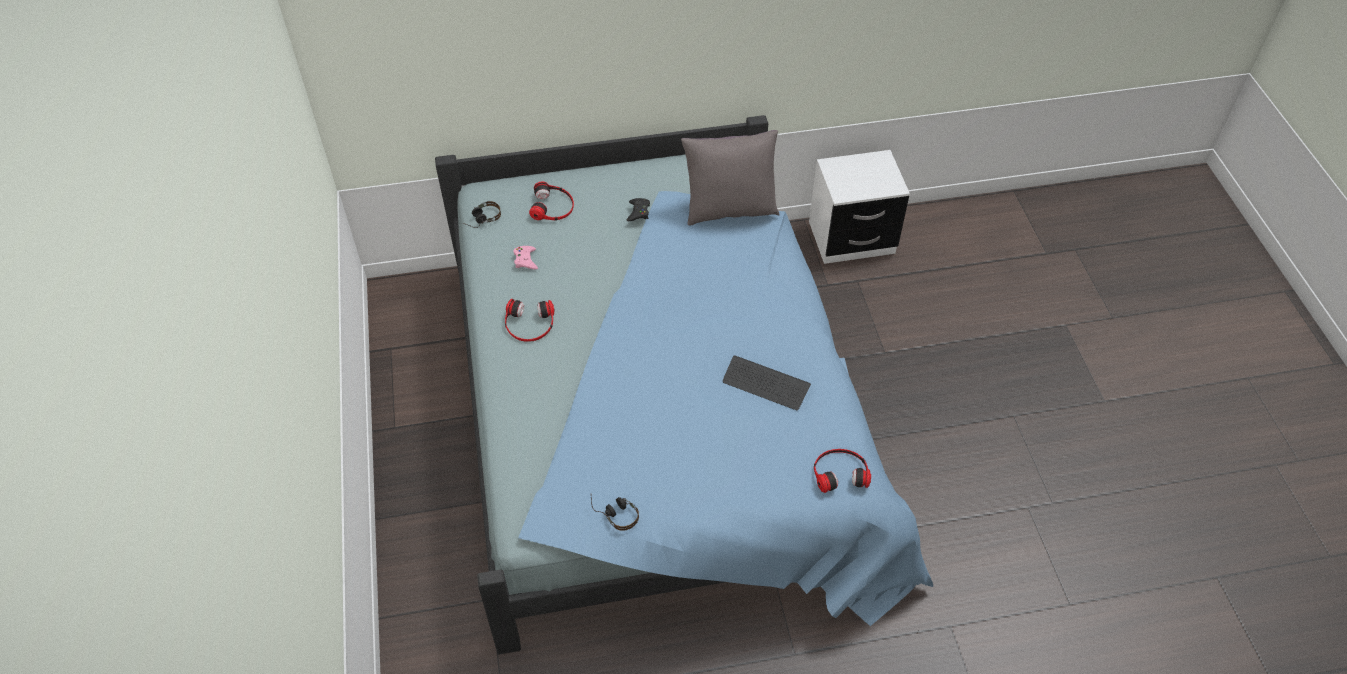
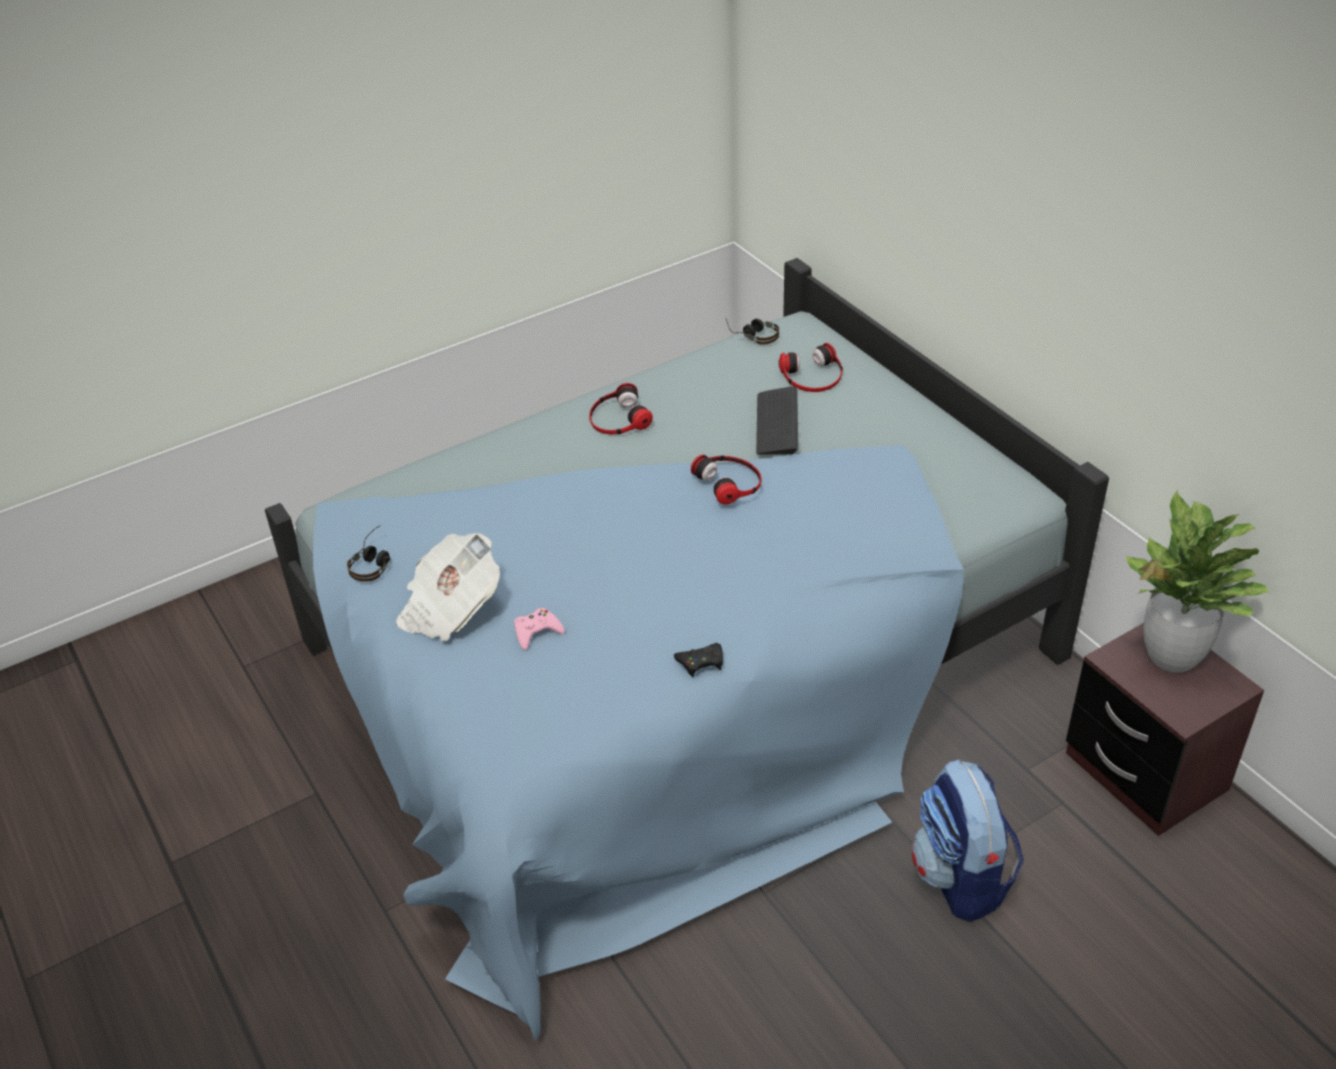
camera: 70 degrees right, 10 degrees down
(525, 260) = (713, 384): pink game controller -> pink game controller (537, 632)
(638, 212) = (850, 438): black game controller -> black game controller (701, 662)
(691, 476) = (450, 608): none -> newspaper
(729, 210) = (920, 515): grey pillow -> none
(766, 384) = (628, 633): keyboard -> keyboard (777, 423)
(840, 472) = (515, 746): headphones -> headphones (730, 482)
(851, 171) = (1171, 656): none -> potted plant
(851, 238) = (1145, 772): white nightstand -> brown nightstand
(889, 345) = (961, 878): none -> backpack

